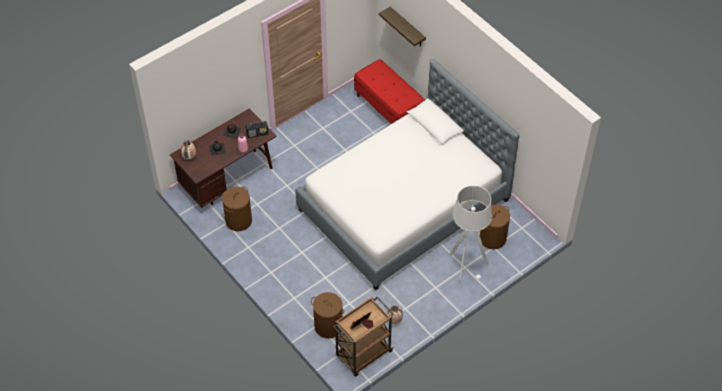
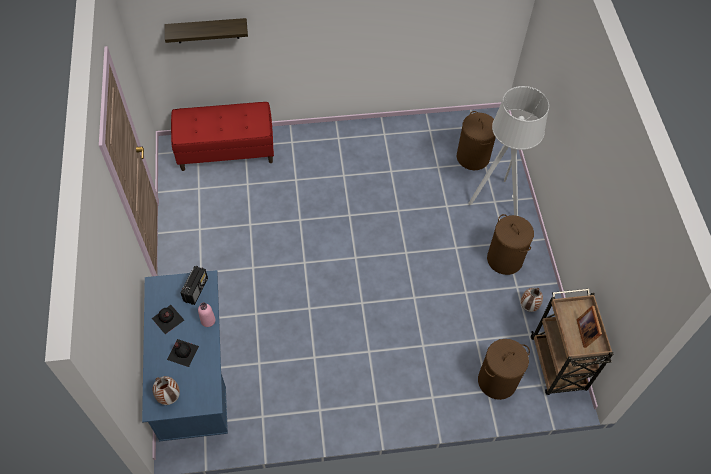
camera: 60 degrees left, 5 degrees up
(228, 180) = (195, 377): brown desk -> blue desk
(238, 221) = (270, 399): brown laundry basket -> brown laundry basket (505, 259)
(403, 205) = (373, 211): bed -> none

